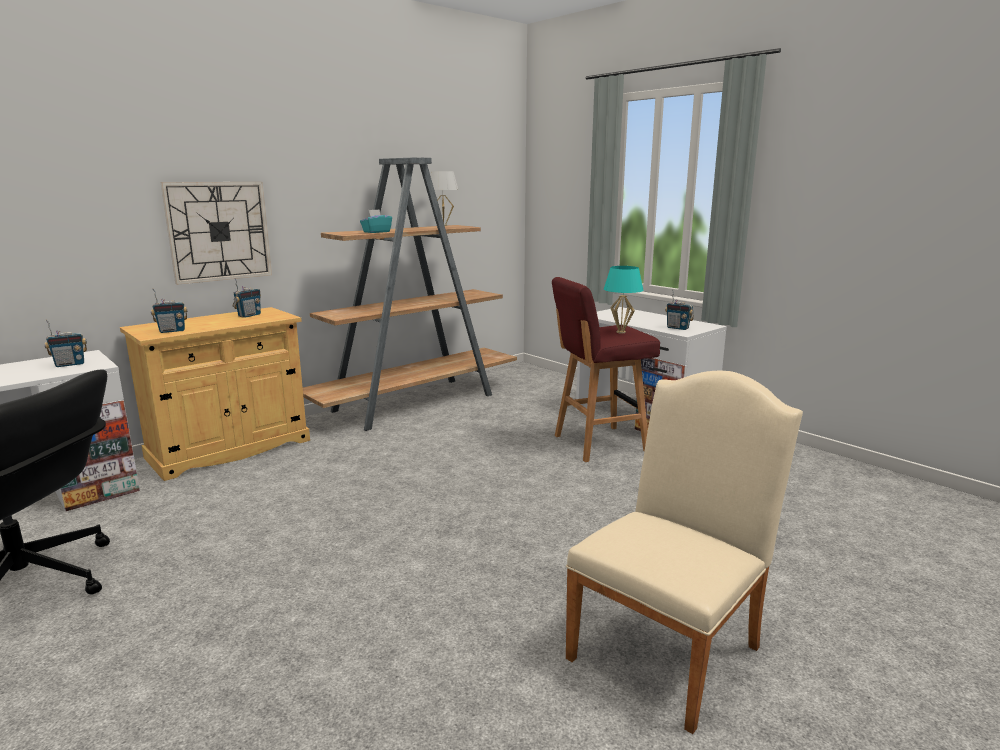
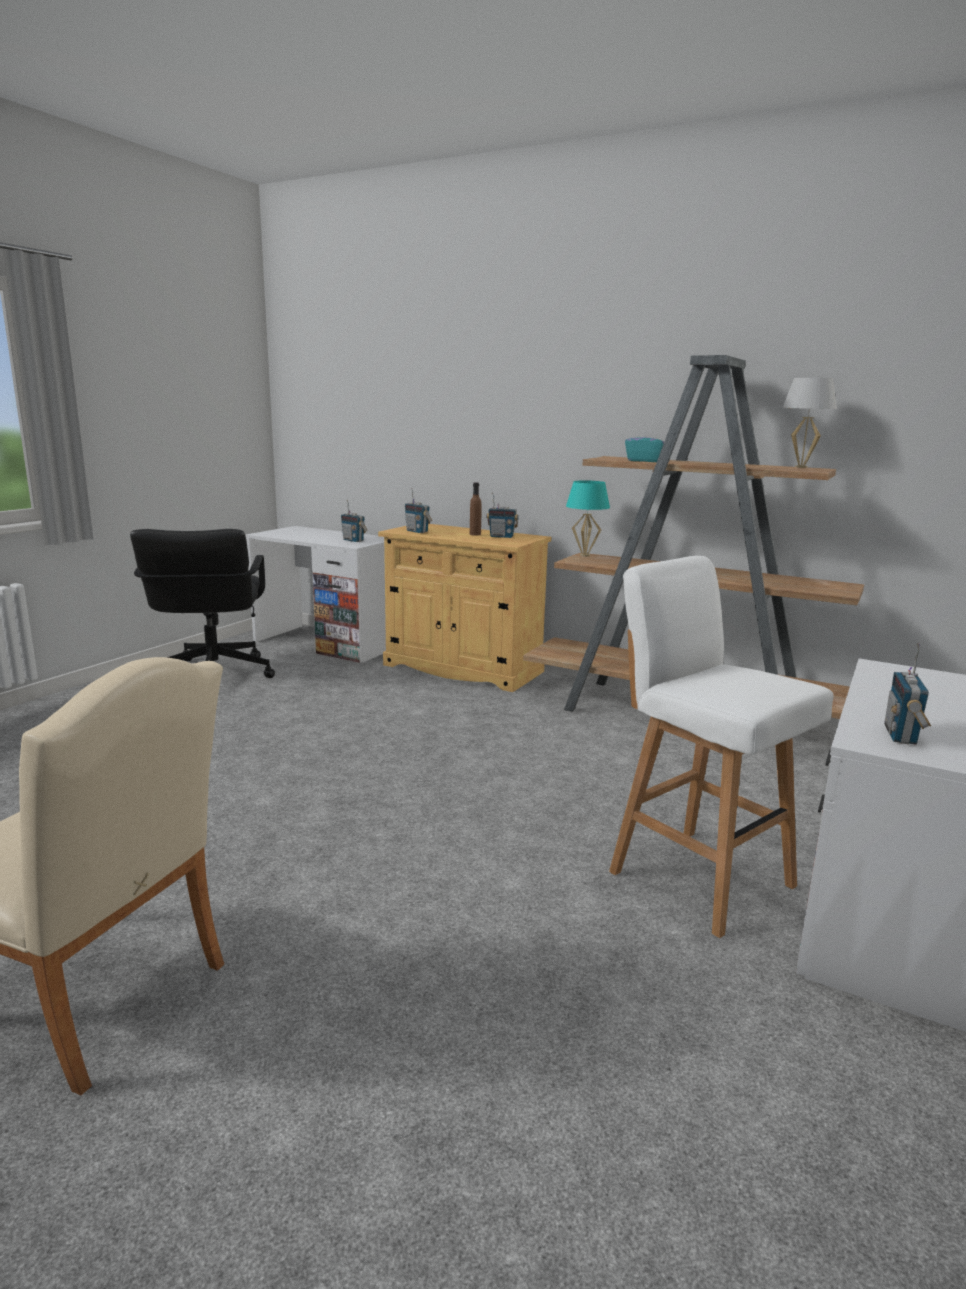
camera: 70 degrees right, 0 degrees up
(219, 231) = (513, 444): wall clock -> none
(224, 320) = (475, 534): none -> brown bottle
(598, 444) = (698, 876): red stool -> white stool
(621, 332) = (732, 684): turquoise table lamp -> turquoise table lamp (584, 555)

